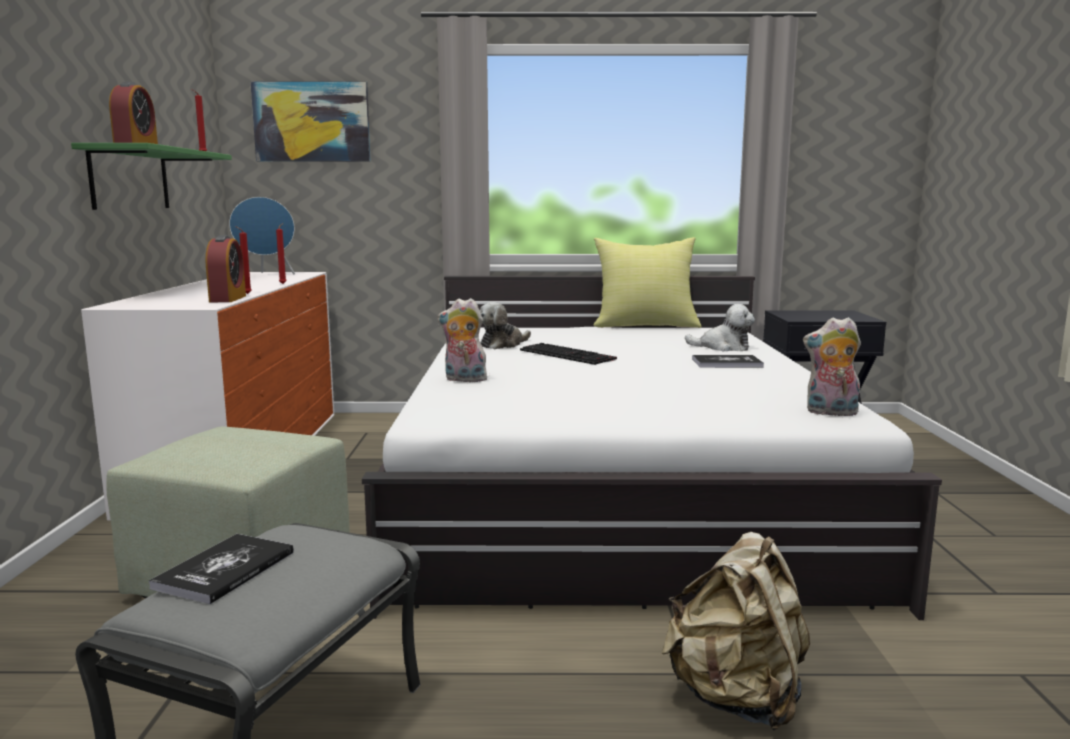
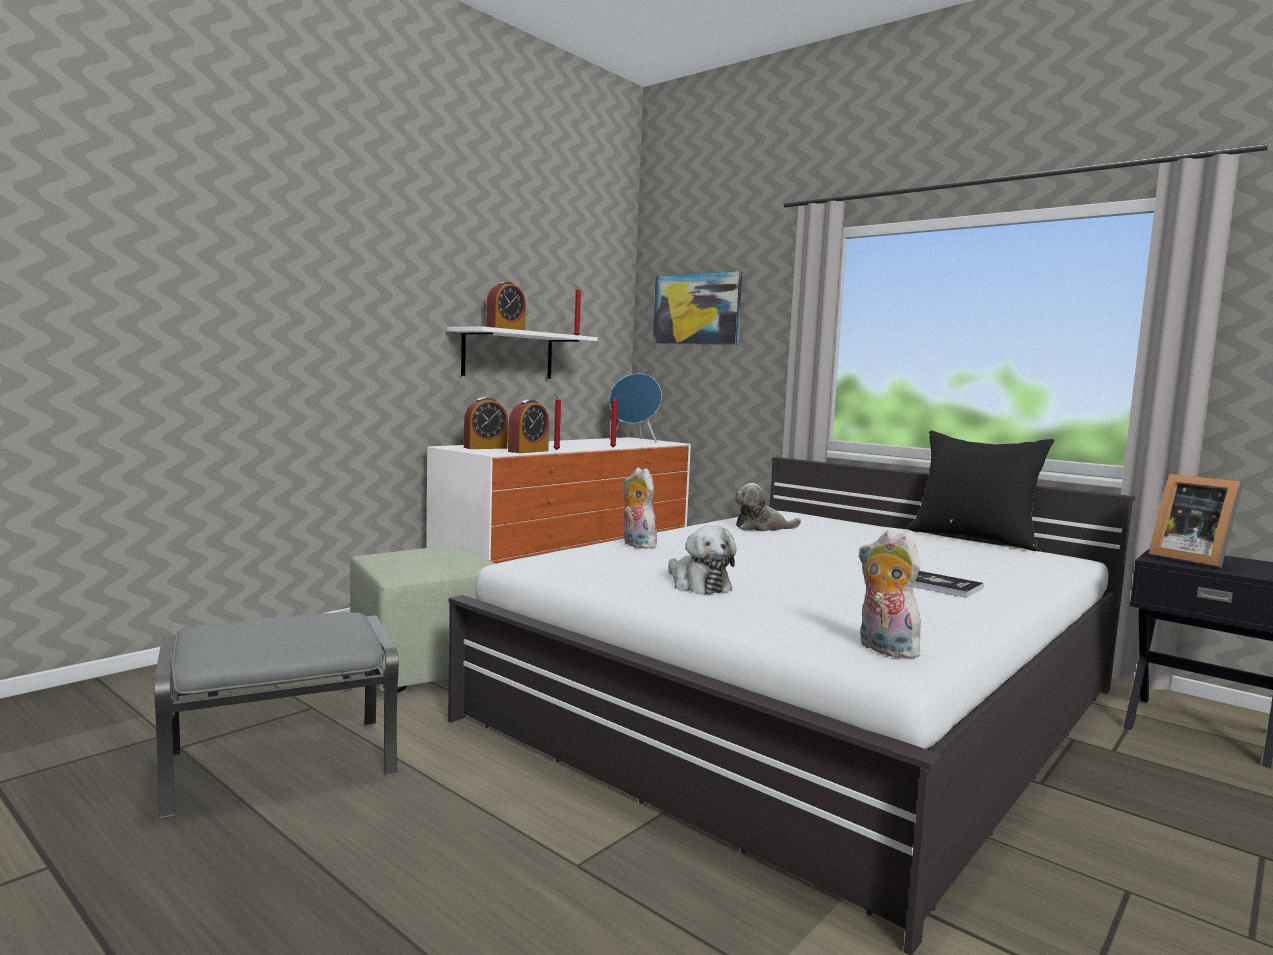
camera: 40 degrees right, 5 degrees down
(130, 179) = (508, 354): green shelf -> white shelf
(162, 301) = (485, 448): none -> alarm clock
(225, 570) = (264, 622): book -> none
(568, 355) = (790, 545): keyboard -> none
(645, 325) = (974, 538): yellow pillow -> black pillow
(723, 347) = (990, 572): plush toy -> plush toy (698, 585)
(736, 698) = (574, 902): beige backpack -> none
(805, 316) = (1189, 559): none -> picture frame

